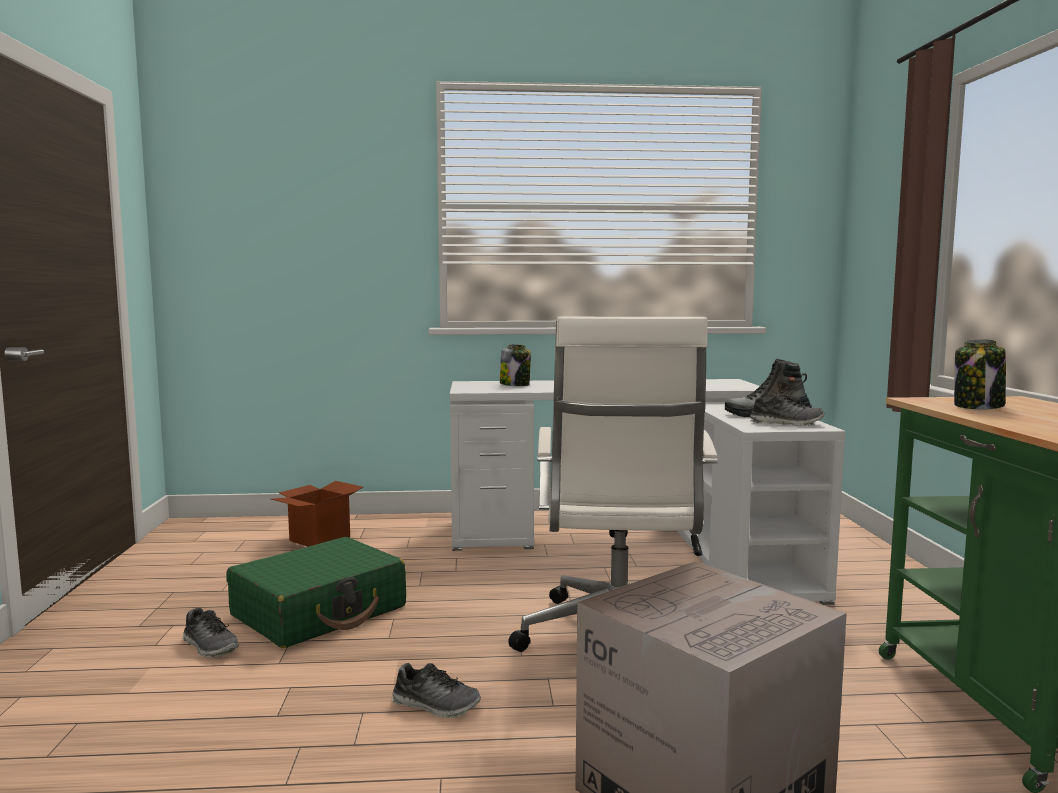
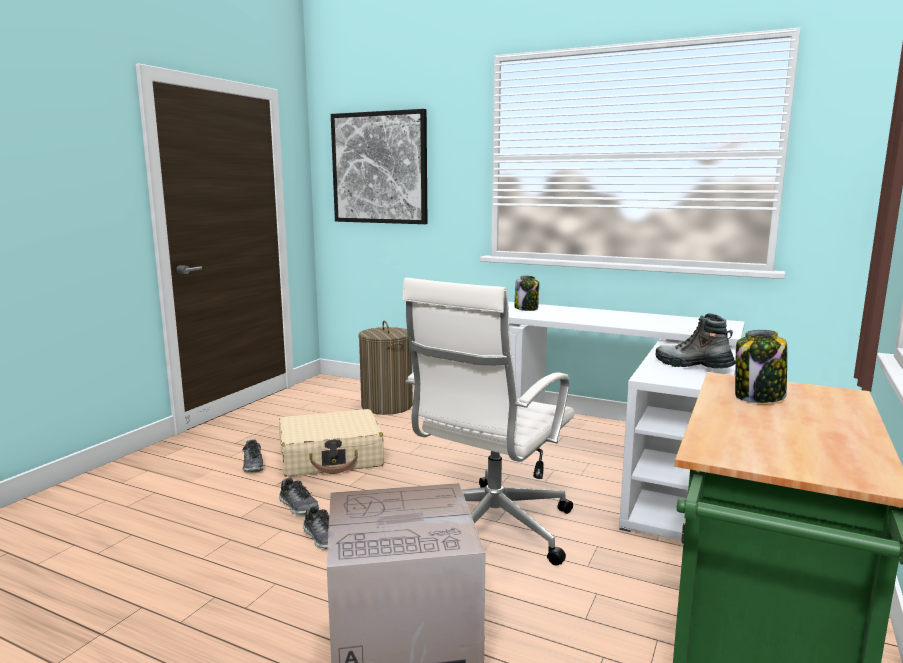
camera: 30 degrees right, 5 degrees up
(269, 215) = (379, 168): none -> picture
(320, 539) = (387, 406): cardboard box -> laundry basket
(320, 611) = (331, 457): green suitcase -> beige suitcase
(786, 423) = (689, 377): shoe -> shoe (298, 506)

